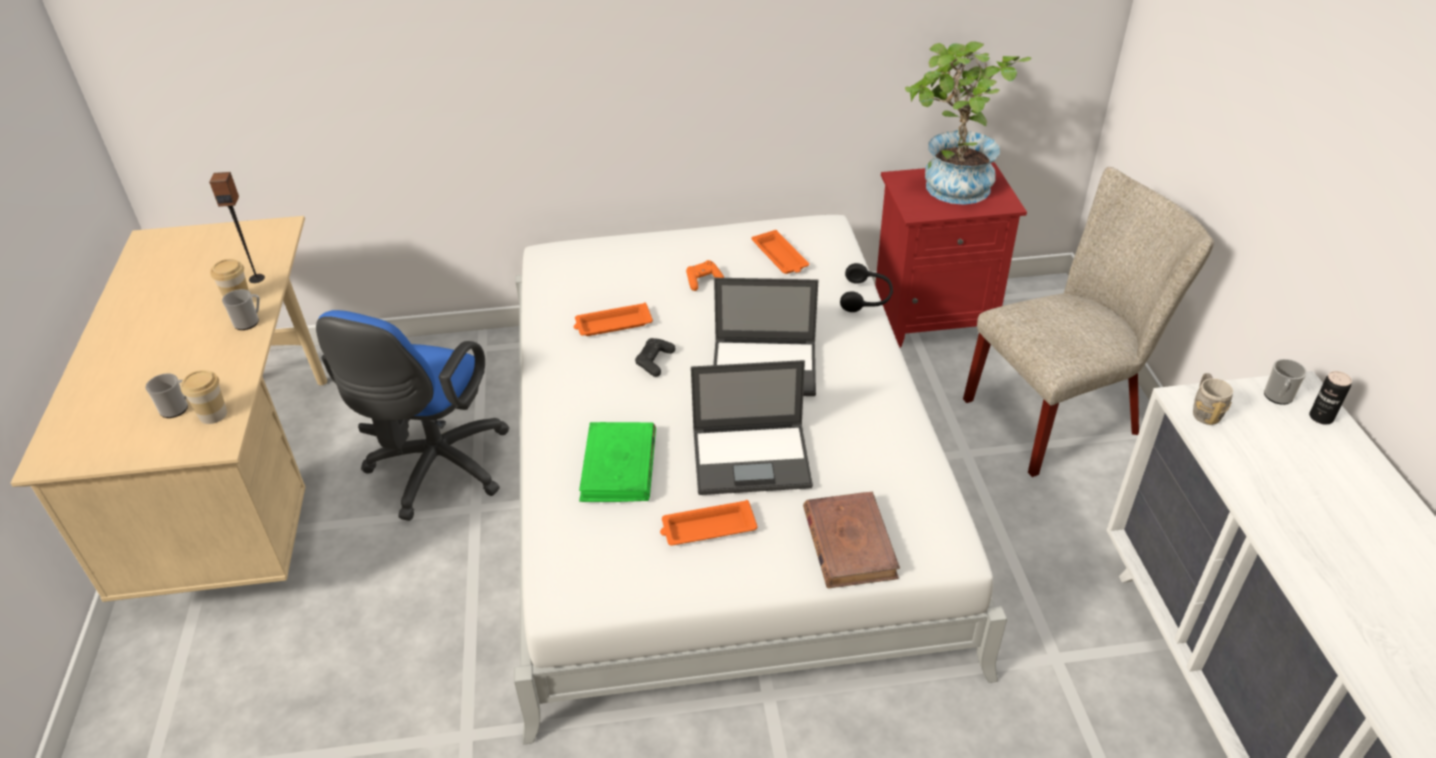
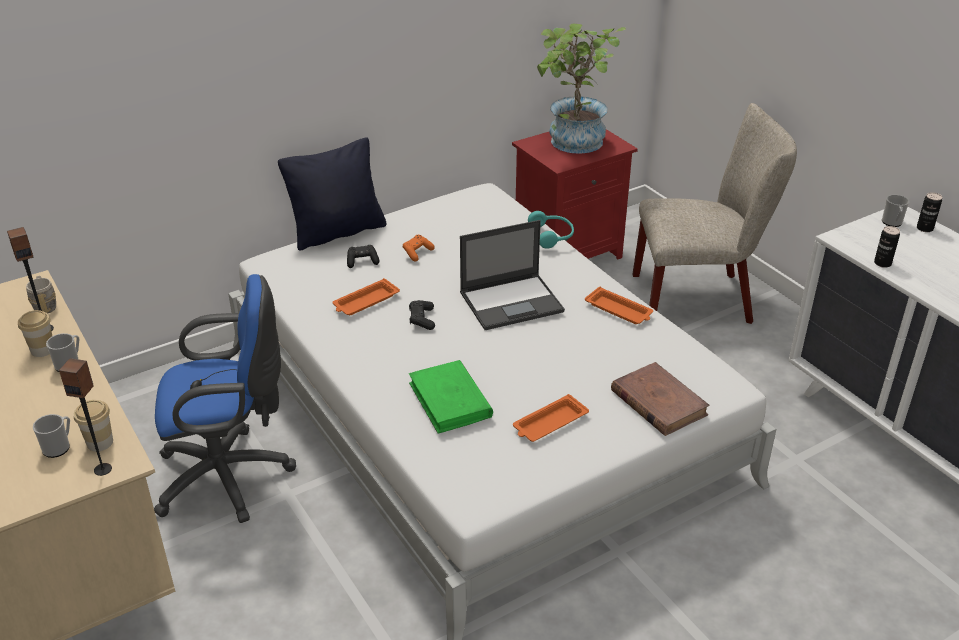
camera: 25 degrees left, 5 degrees down
(195, 444) = (103, 469): none -> speaker
(435, 471) = (231, 476): blue office chair -> blue office chair turned 90 degrees counterclockwise
(640, 236) = (337, 232): none -> black pillow
(641, 277) = (362, 261): none -> black game controller
(753, 458) = (549, 366): laptop -> none
(780, 257) = (467, 222): orange tray -> orange tray (619, 310)
(866, 297) = (552, 235): black headphones -> turquoise headphones
(1060, 414) = (700, 299): beige chair -> beige chair turned 45 degrees clockwise
(1204, 411) = (856, 242): grey mug -> grey mug (45, 305)
(1220, 451) = (882, 263): none -> can

